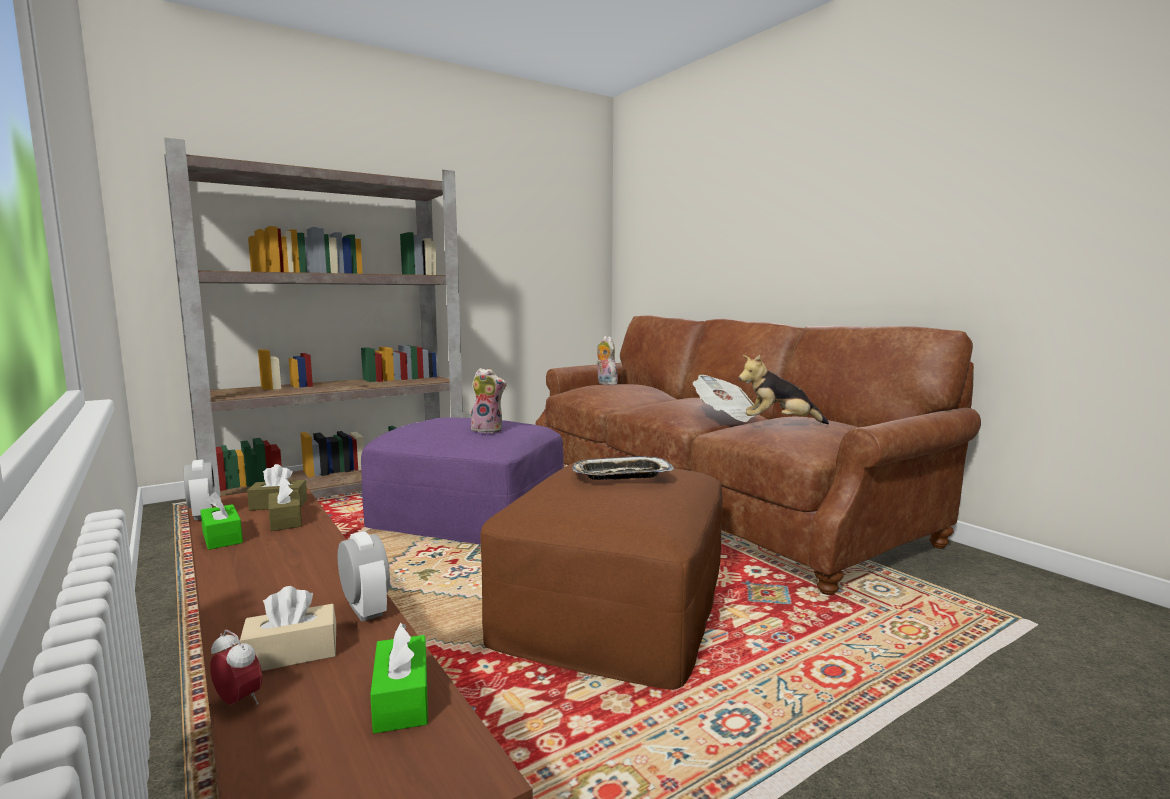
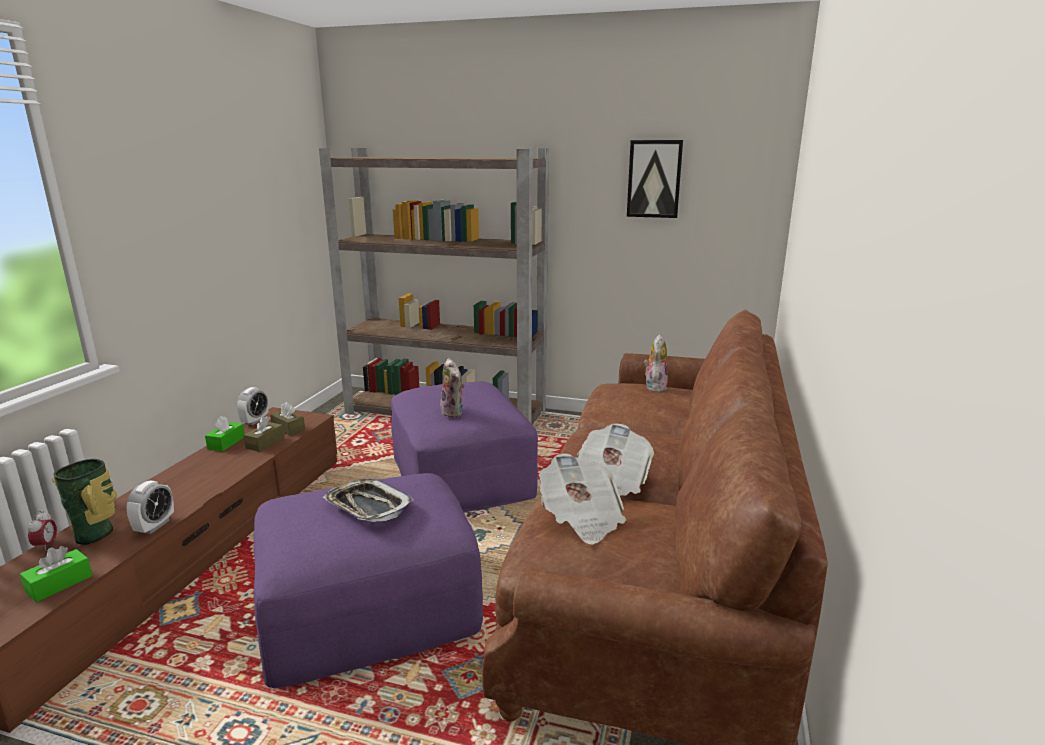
camera: 50 degrees right, 10 degrees up
(292, 653) = (96, 533): beige tissue box -> vase
(518, 220) = (654, 179): none -> picture
(613, 607) = (369, 606): brown ottoman -> purple ottoman
(779, 423) = (581, 518): plush toy -> newspaper

